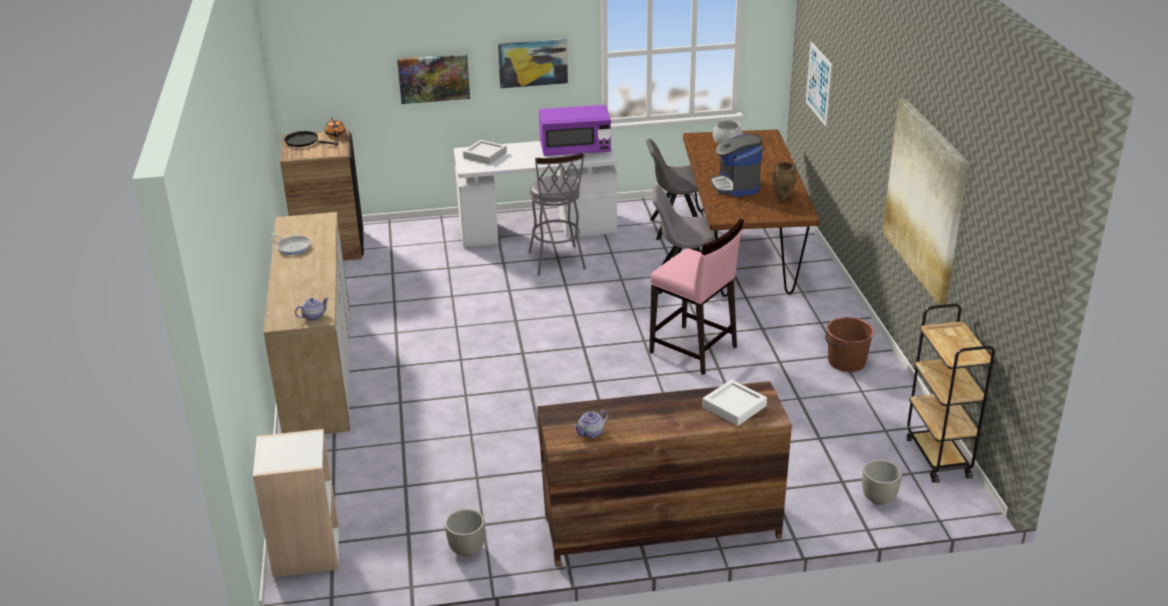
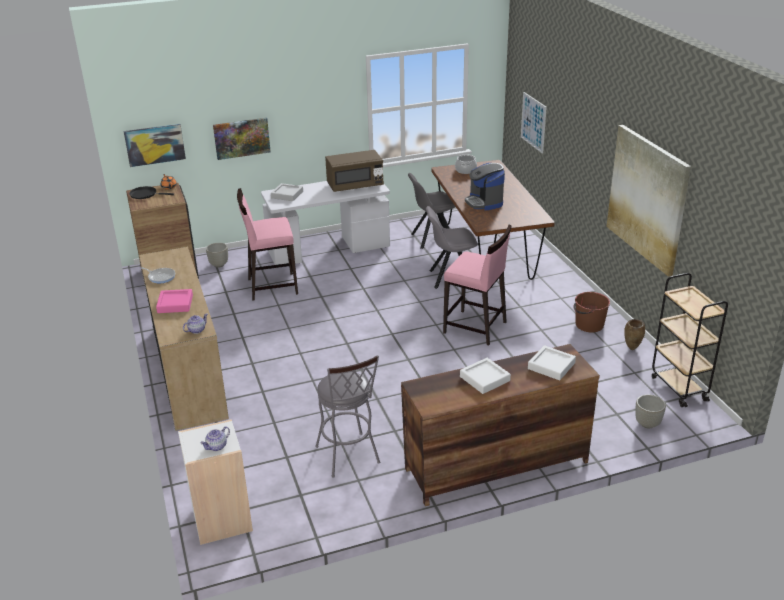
camera: 10 degrees left, 0 degrees up
(298, 282) = (175, 304): none -> pink tray
(451, 271) = (272, 286): none -> pink stool
(466, 549) = (351, 502): grey planter -> grey planter (218, 265)
(532, 63) = (316, 121): picture -> picture (155, 144)
(557, 263) = (352, 272): grey stool -> grey stool (349, 458)
(575, 150) = (355, 185): purple microwave -> brown microwave
(591, 433) = (450, 398): teapot -> teapot (216, 446)
(643, 413) = (484, 379): none -> white tray
(783, 199) = (522, 209): brown vase -> brown vase (632, 349)

